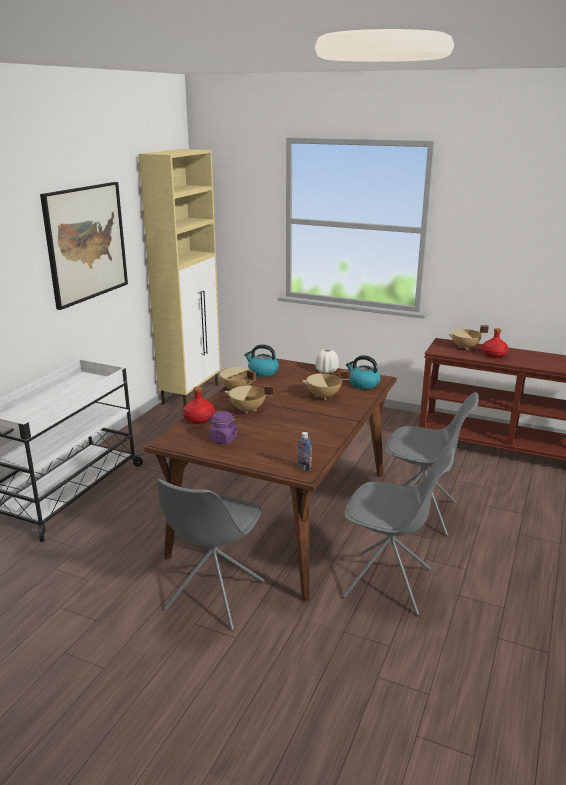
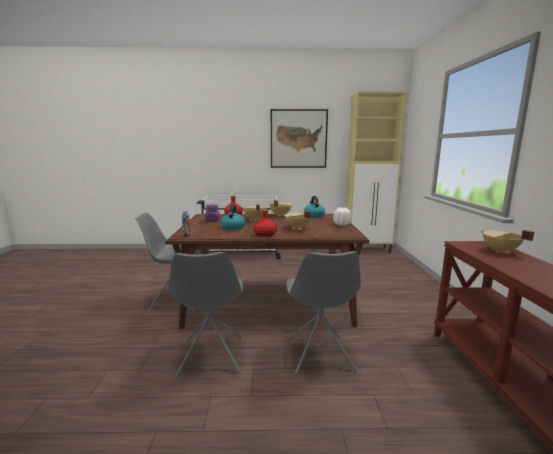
camera: 65 degrees right, 10 degrees down
(363, 384) = (335, 233): kettle -> kettle (233, 227)
(494, 355) = (514, 263): red bottle -> red bottle (265, 234)

